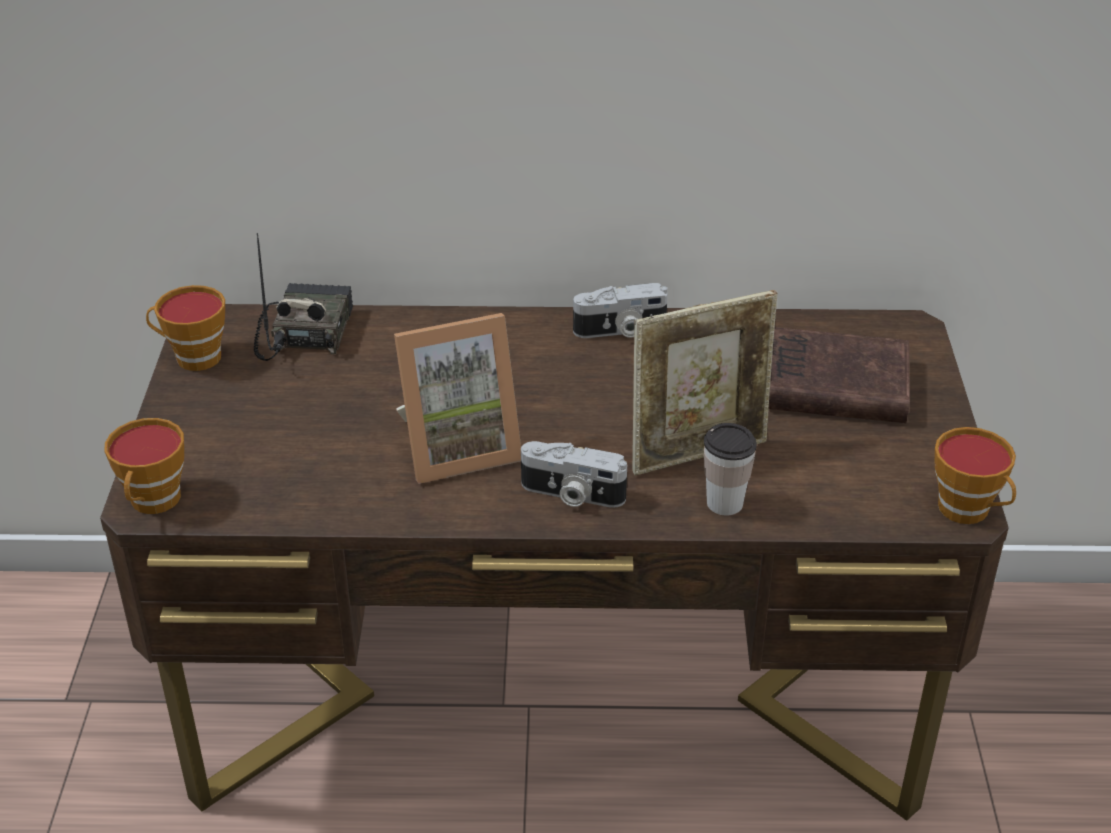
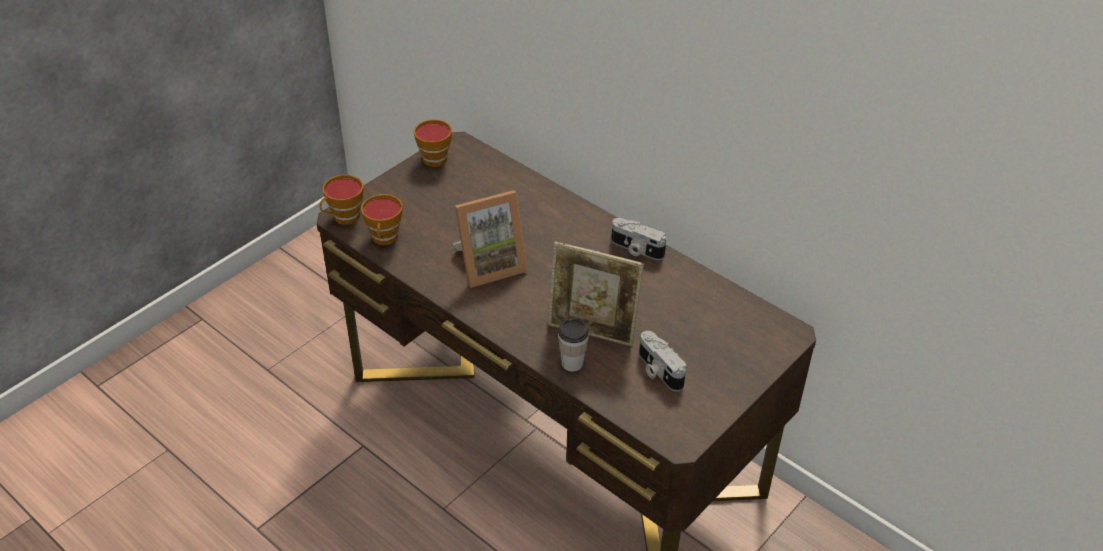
camera: 40 degrees right, 5 degrees up
(304, 332) = (492, 170): radio -> none
(457, 447) = (489, 265): picture frame -> picture frame turned 45 degrees counterclockwise
(571, 495) = (510, 317): camera -> camera (658, 371)
(822, 384) = (700, 334): brown book -> none
(969, 510) = (685, 441): cup -> cup (385, 239)

